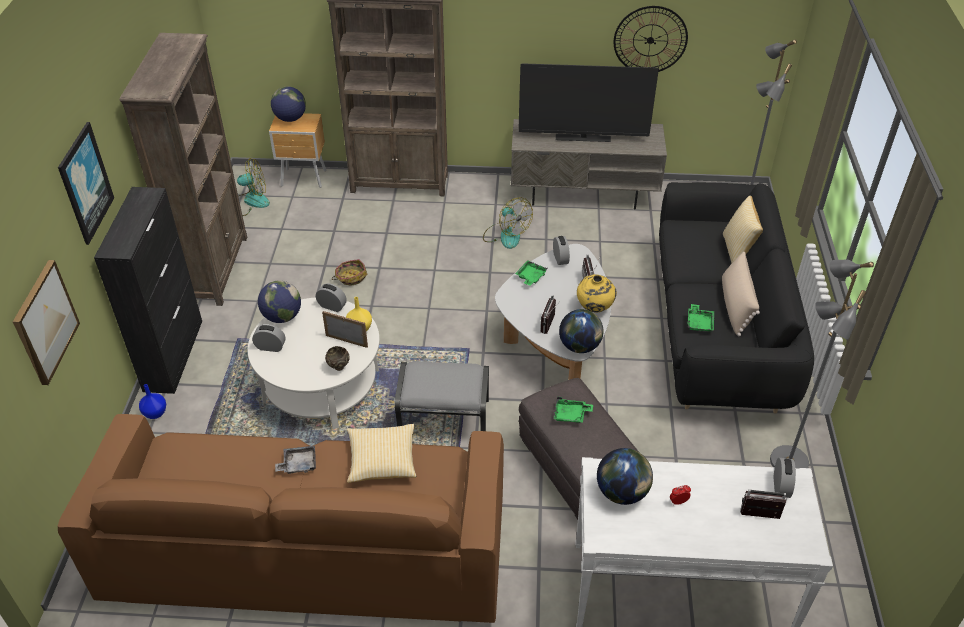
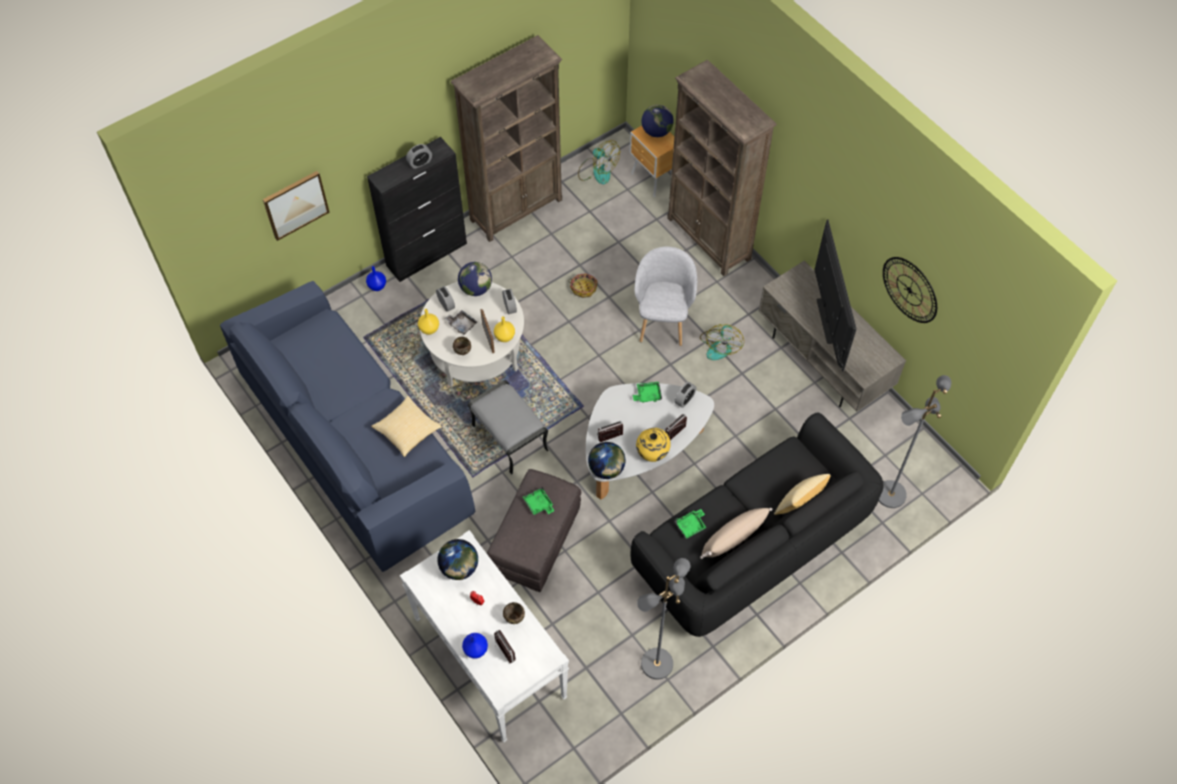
camera: 50 degrees right, 15 degrees up
(85, 183) = (383, 129): picture -> none
(281, 375) = (429, 329): none -> yellow vase
(298, 464) = (368, 392): grey tray -> grey tray (461, 324)
(307, 550) = (354, 442): brown sofa -> blue sofa
(445, 252) = (663, 323): none -> grey armchair
(583, 138) = (826, 321): television -> television turned 150 degrees counterclockwise
(725, 482) = (514, 618): none -> brown bowl
(740, 539) = (476, 650): none -> blue vase
(781, 486) = (538, 651): alarm clock -> alarm clock (420, 162)

